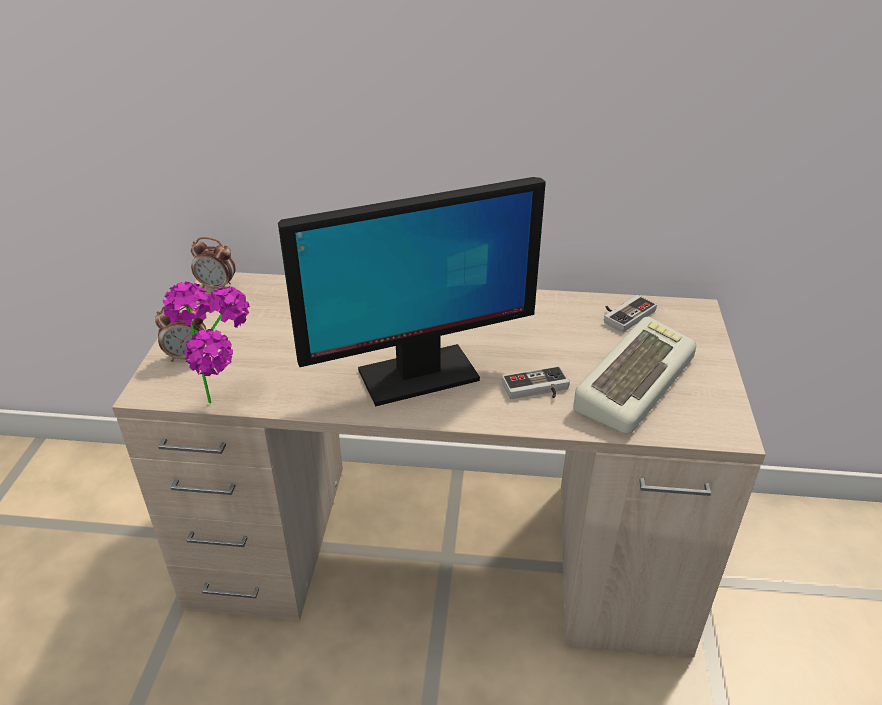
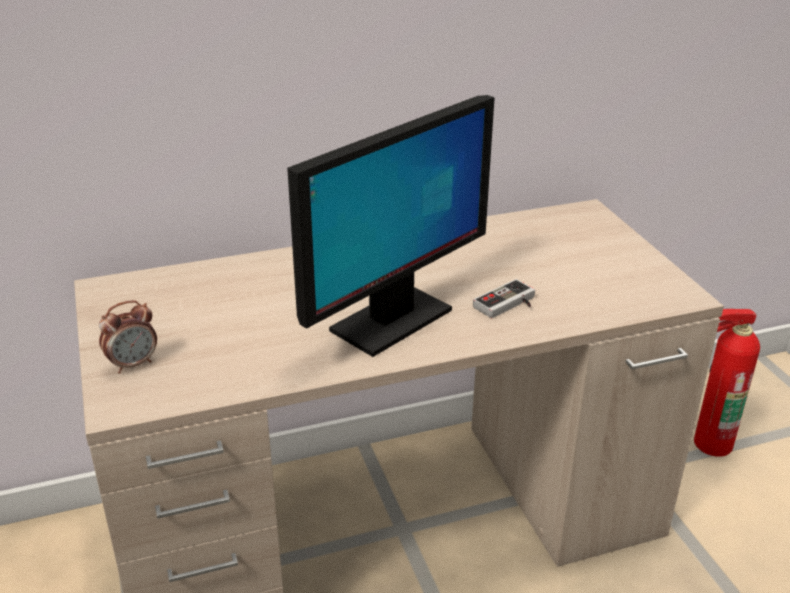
camera: 25 degrees left, 5 degrees down
(217, 287) = (108, 292): alarm clock -> none
(227, 402) = (217, 394): potted plant -> none
(625, 314) = (532, 227): game controller -> none
(632, 381) = (581, 278): keyboard -> none
(796, 577) = (707, 442): none -> fire extinguisher

